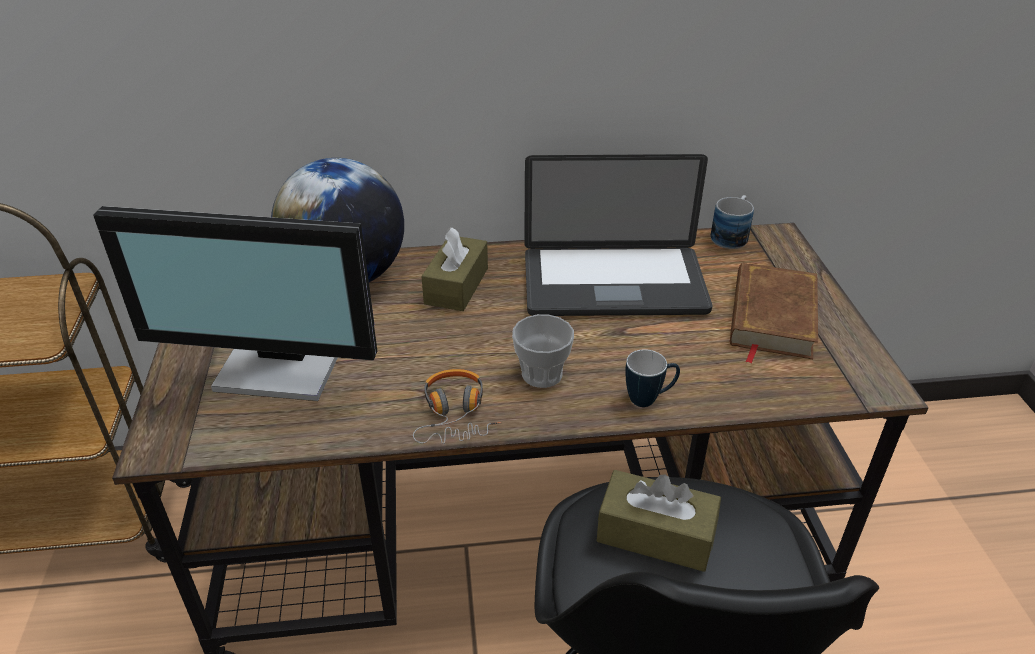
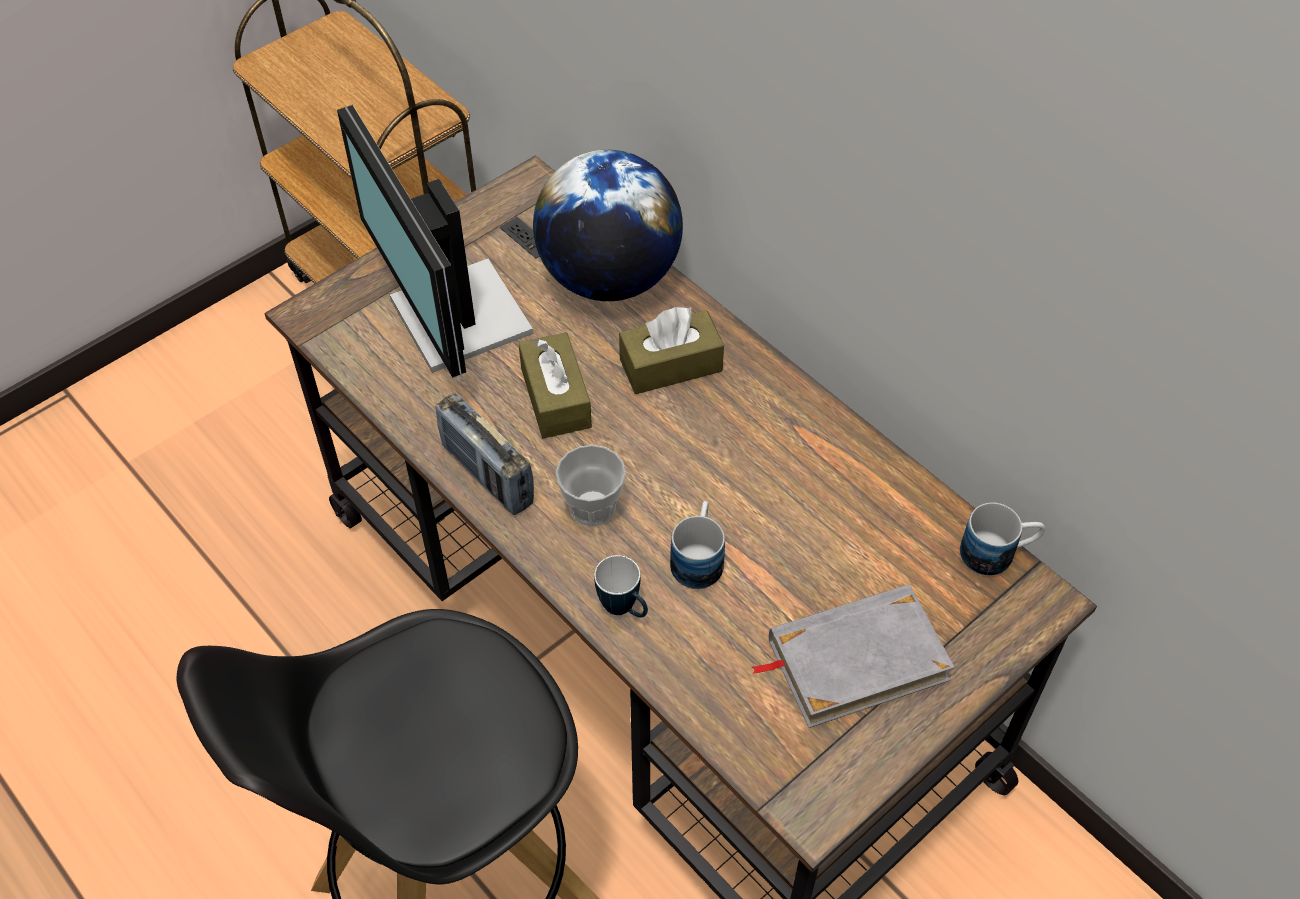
camera: 55 degrees right, 15 degrees up
(455, 415) = (487, 475): headphones -> radio
(613, 284) = (790, 489): laptop -> none
(633, 345) = (698, 557): none -> mug
(655, 534) = (451, 696): brown tissue box -> brown tissue box (555, 398)
(771, 317) = (856, 659): brown book -> grey book

